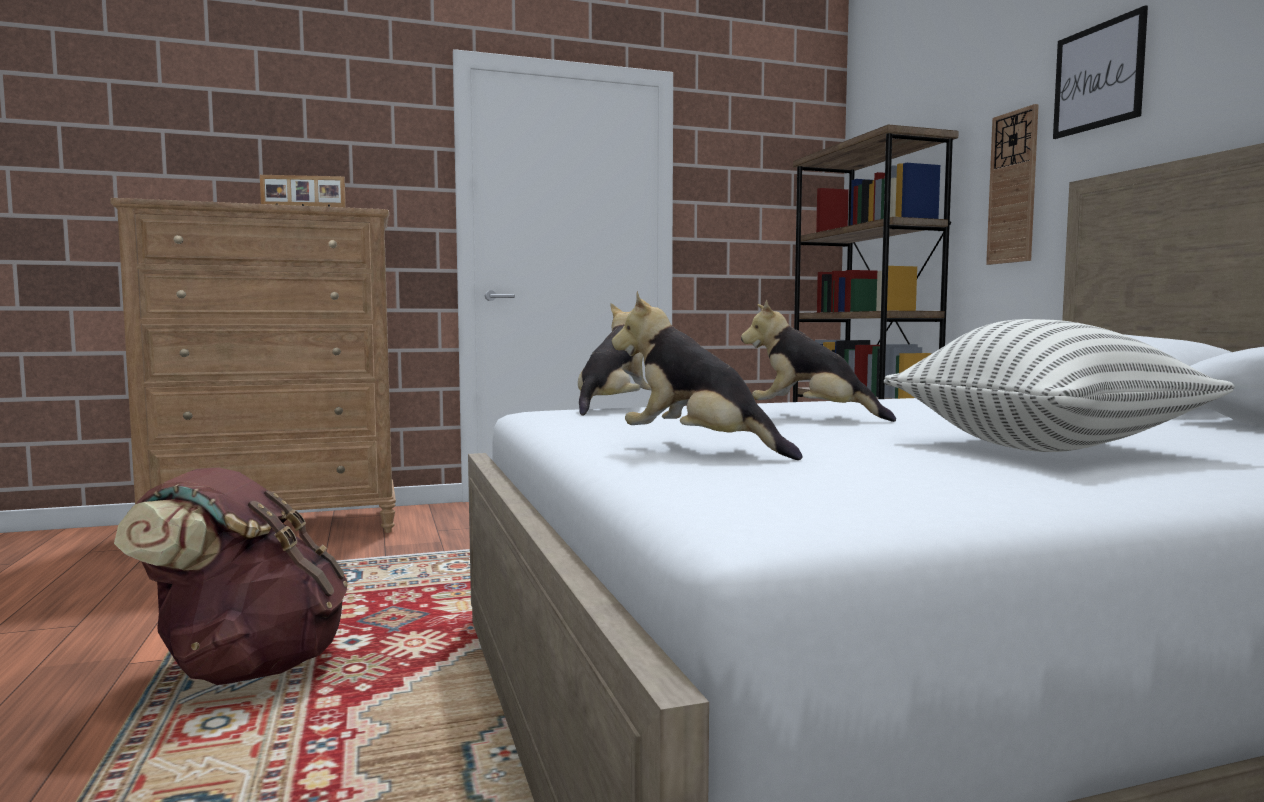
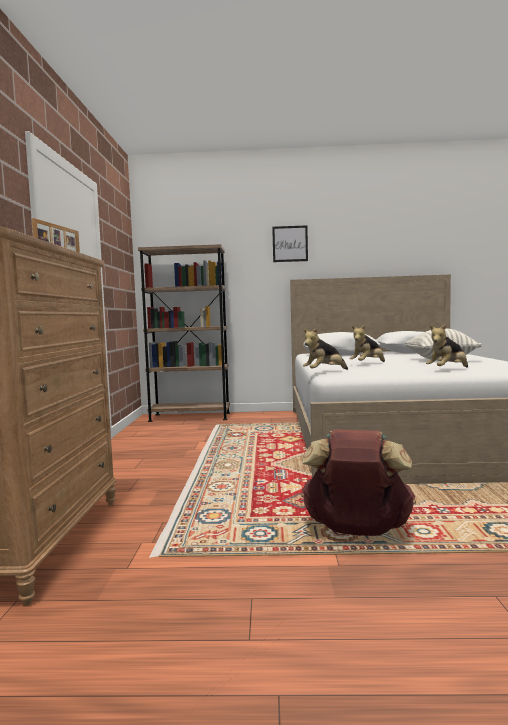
camera: 70 degrees left, 0 degrees up
(613, 407) = (324, 372): plush toy -> plush toy turned 75 degrees counterclockwise
(1013, 187) = (254, 277): wall clock -> none

